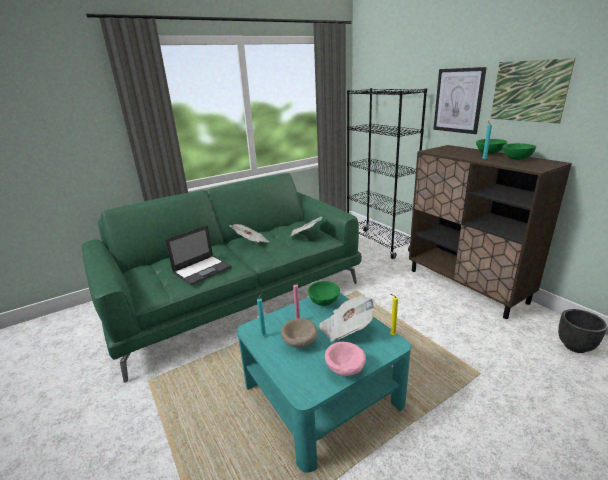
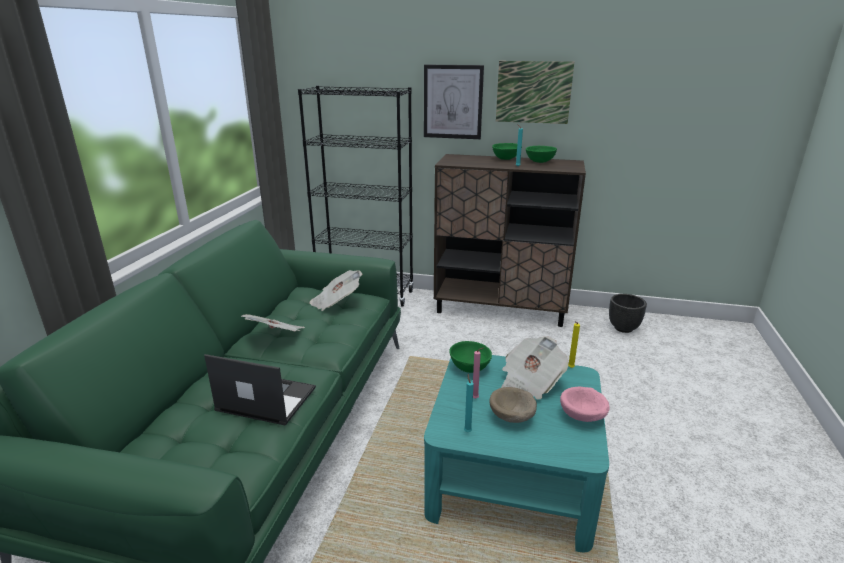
camera: 45 degrees left, 0 degrees up
(202, 270) = (265, 399): laptop -> laptop turned 75 degrees counterclockwise

